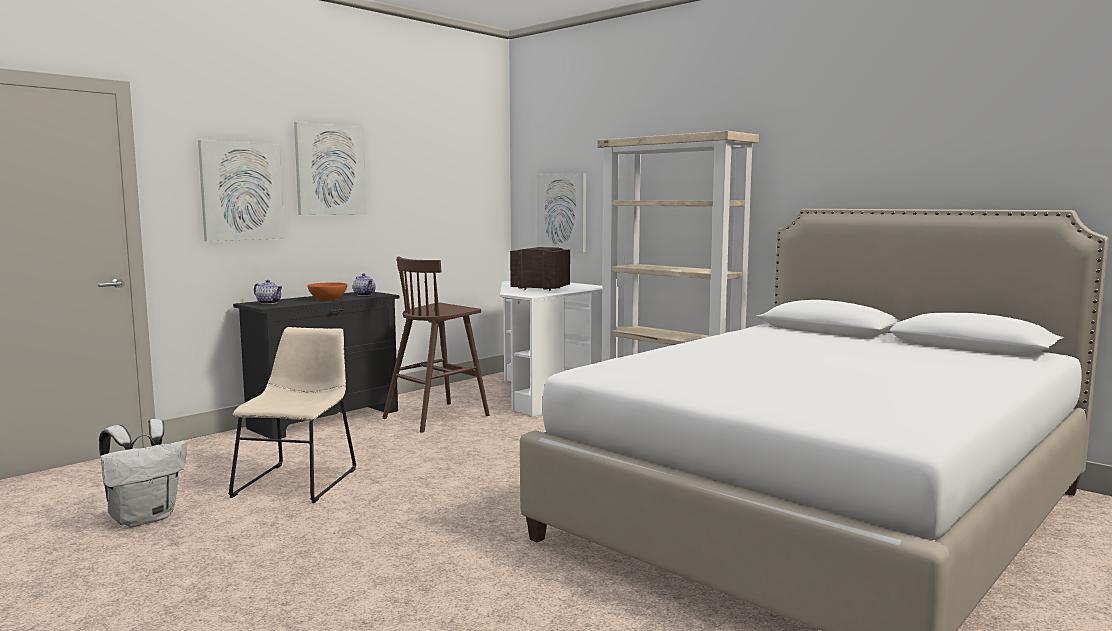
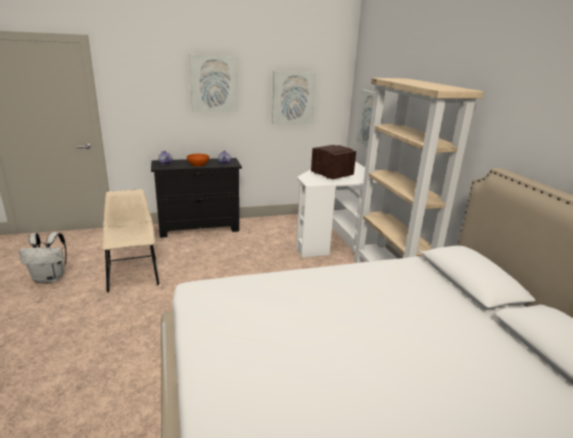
camera: 30 degrees right, 15 degrees up
(241, 191) = (156, 97): picture -> picture (293, 98)
(299, 480) = (133, 273): beige chair -> beige chair turned 60 degrees counterclockwise
(438, 417) = (252, 242): brown stool -> none

